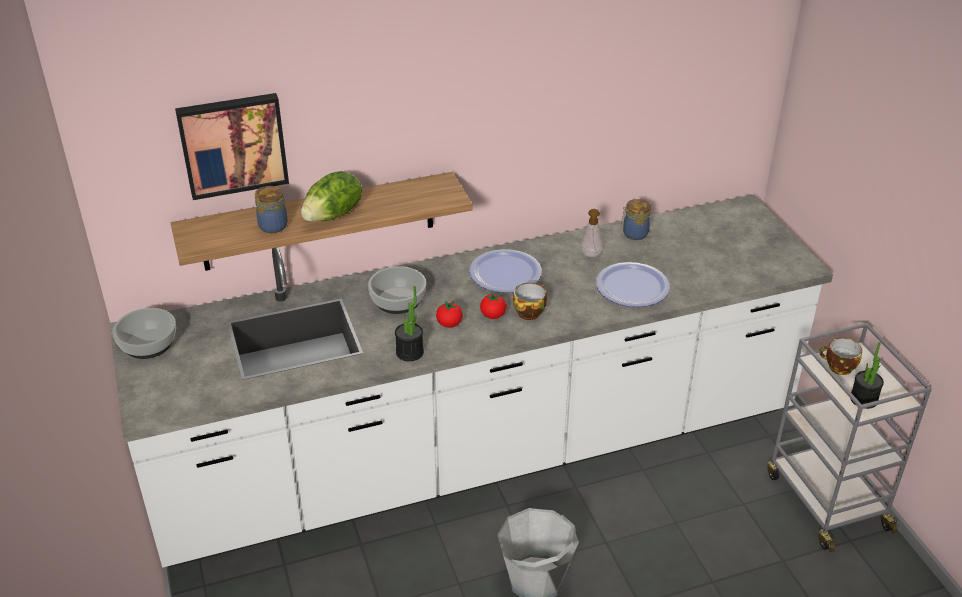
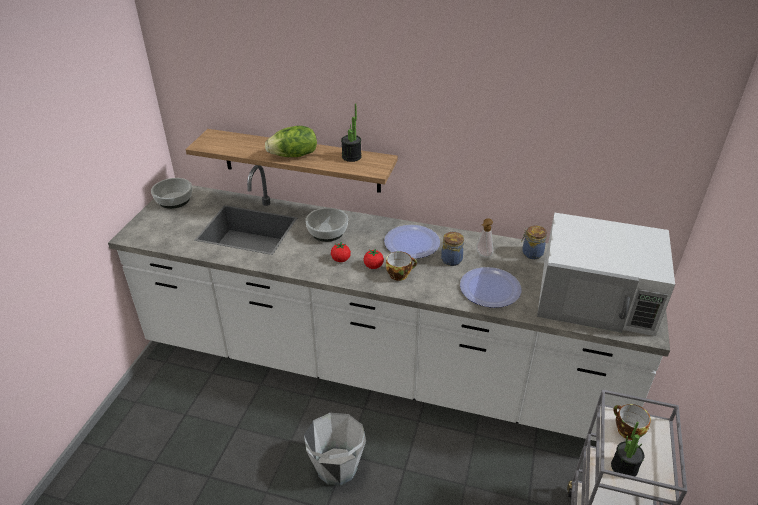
camera: 35 degrees right, 0 degrees up
(233, 144) = (245, 86): picture -> none
(272, 225) = (254, 149): jar -> jar (451, 259)
(409, 352) = (298, 266): potted plant -> potted plant (351, 157)
(733, 252) = (597, 297): none -> white microwave

